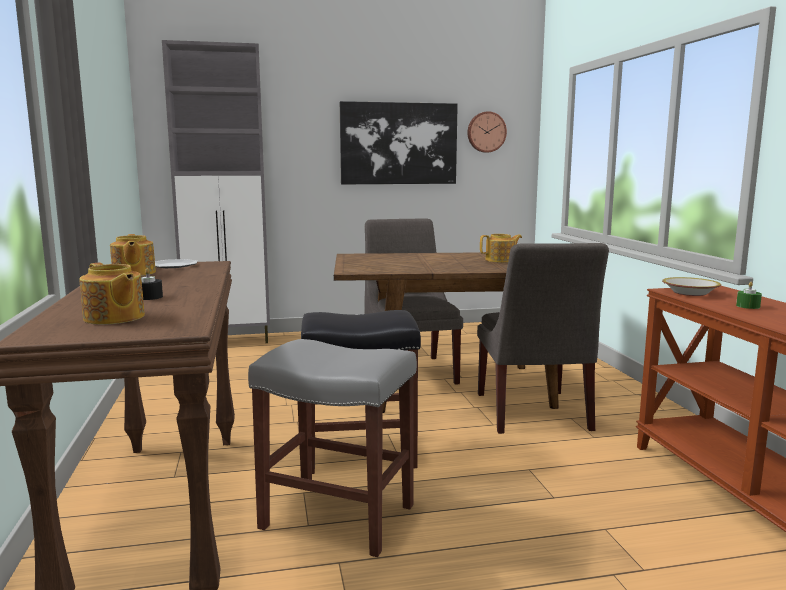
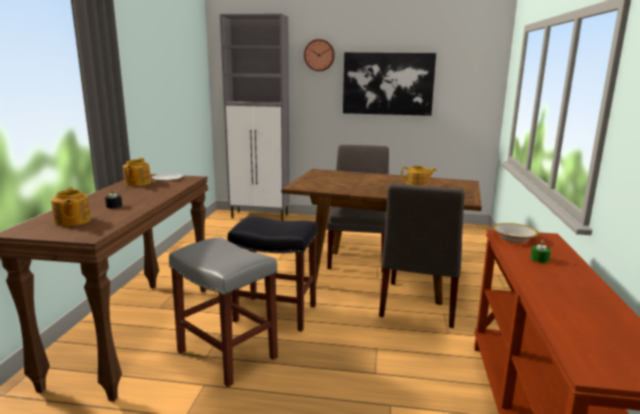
camera: 20 degrees right, 5 degrees up
(486, 132) = (460, 75): wall clock -> wall clock (319, 55)

